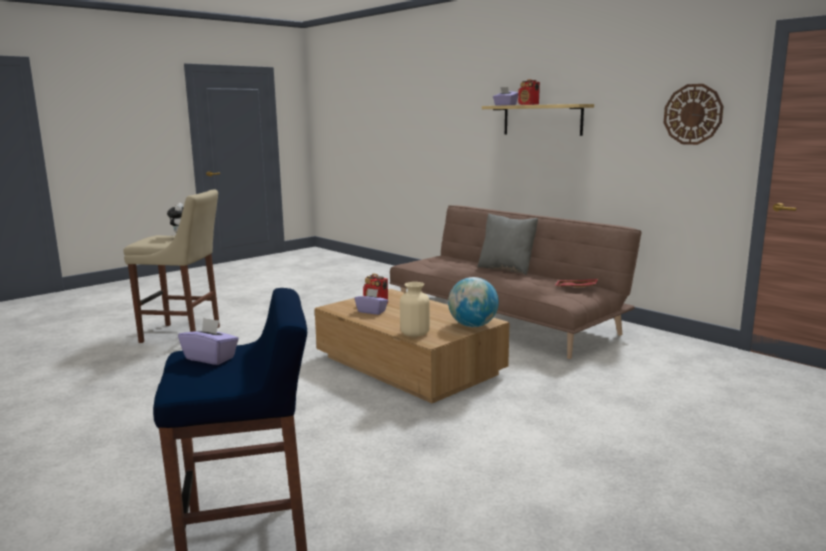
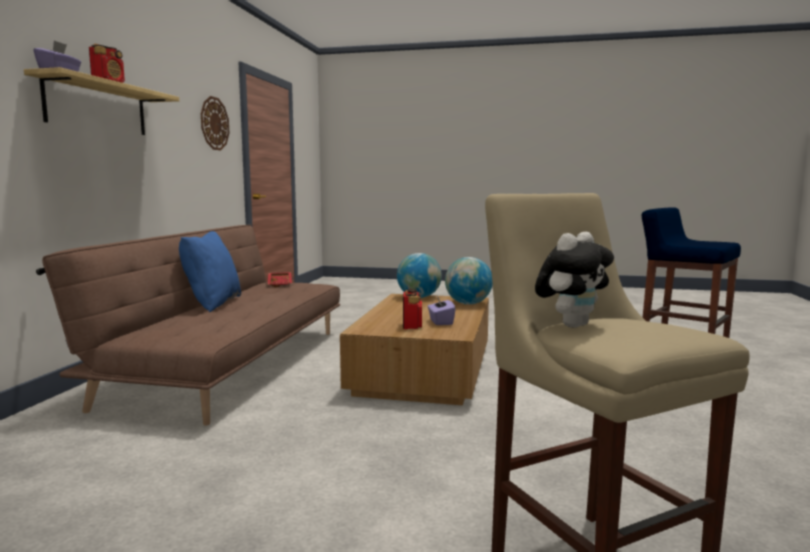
camera: 125 degrees left, 5 degrees down
(210, 358) = (701, 244): purple tissue box -> none
(415, 333) = (468, 304): beige vase -> globe
(506, 269) = (212, 304): grey pillow -> blue pillow

